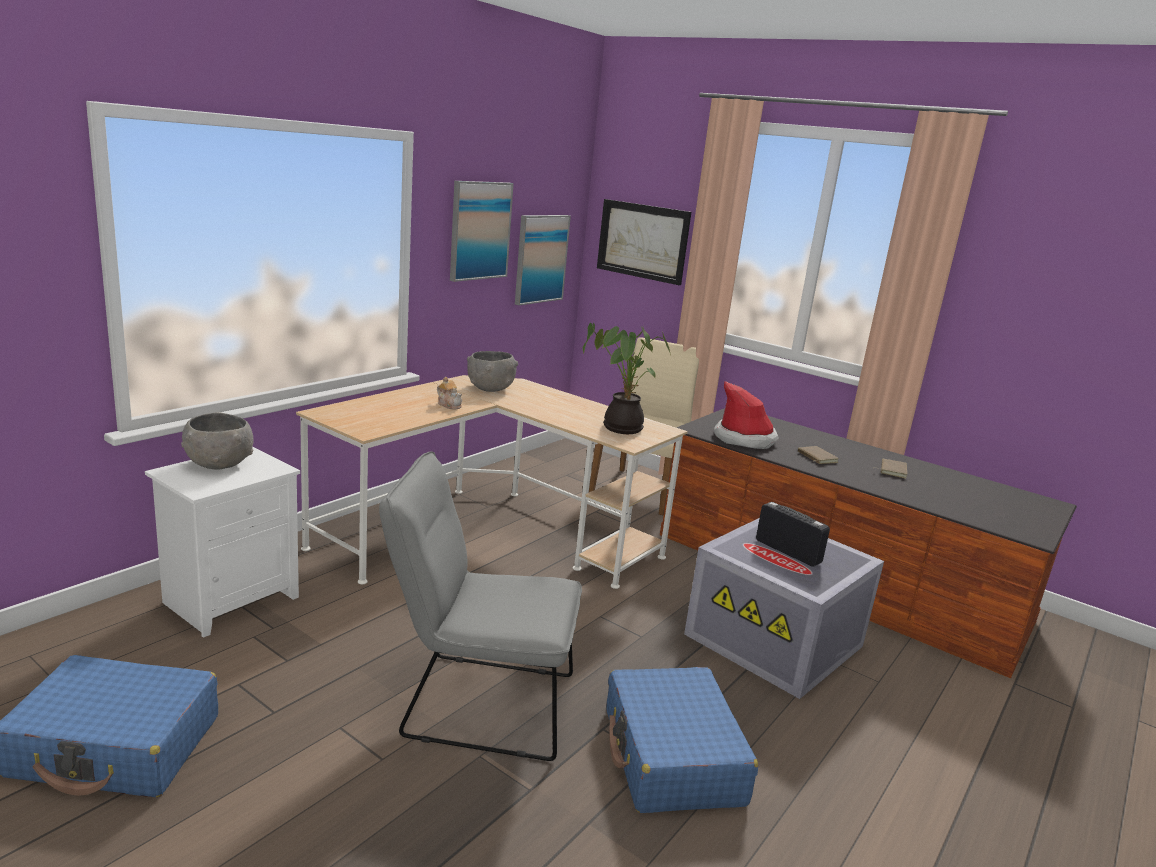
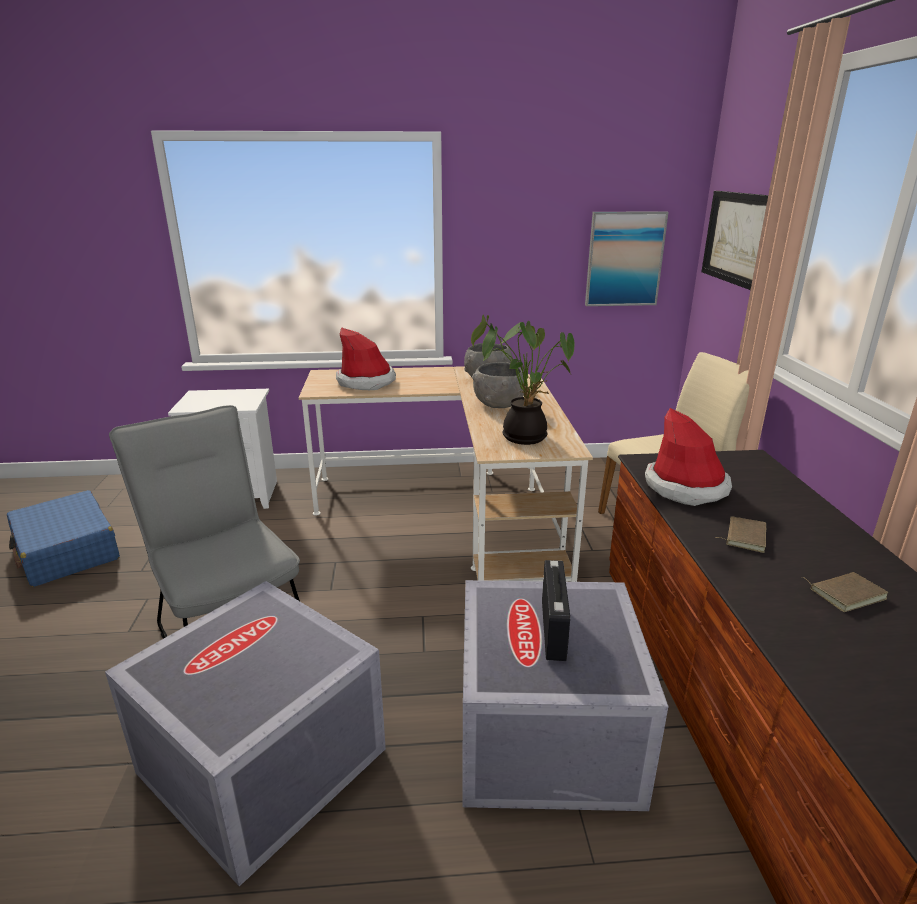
camera: 50 degrees right, 5 degrees up
(220, 464) = (227, 395): grey bowl -> grey bowl (499, 404)
(391, 412) = (366, 382): none -> hat
(449, 405) = (421, 385): teapot -> none
(479, 230) = (532, 227): picture -> none
(672, 757) = (262, 764): blue suitcase -> grey storage box

